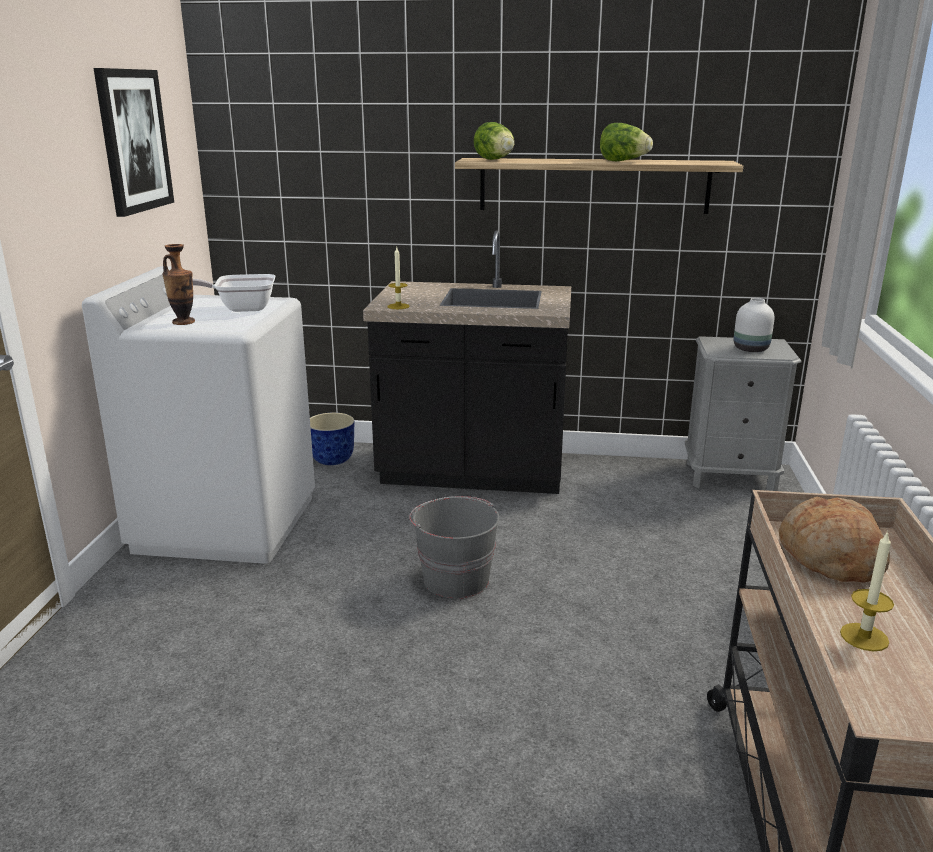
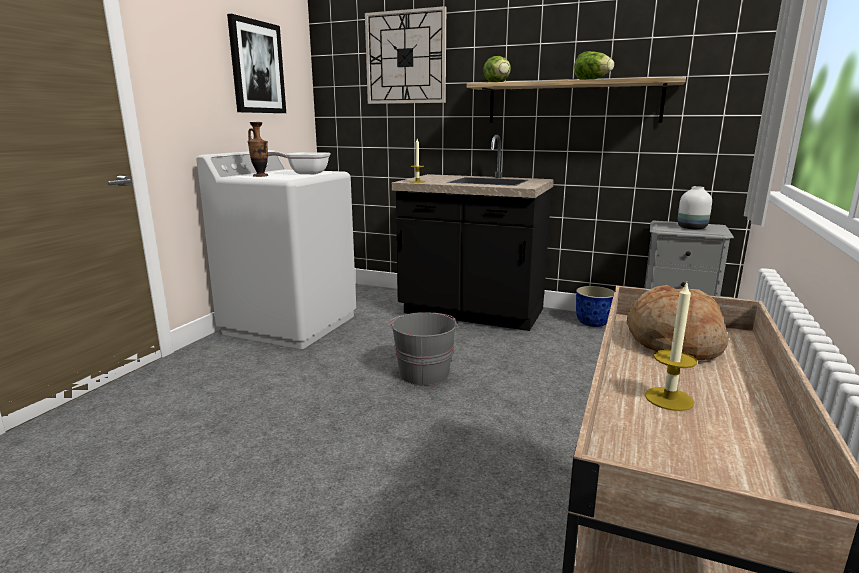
camera: 15 degrees right, 5 degrees down
(333, 460) = (380, 297): planter -> planter (593, 323)
(350, 114) = (405, 58): none -> wall clock

